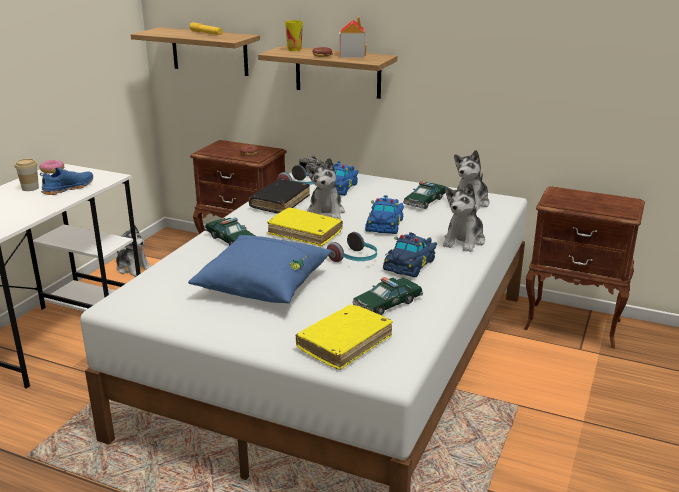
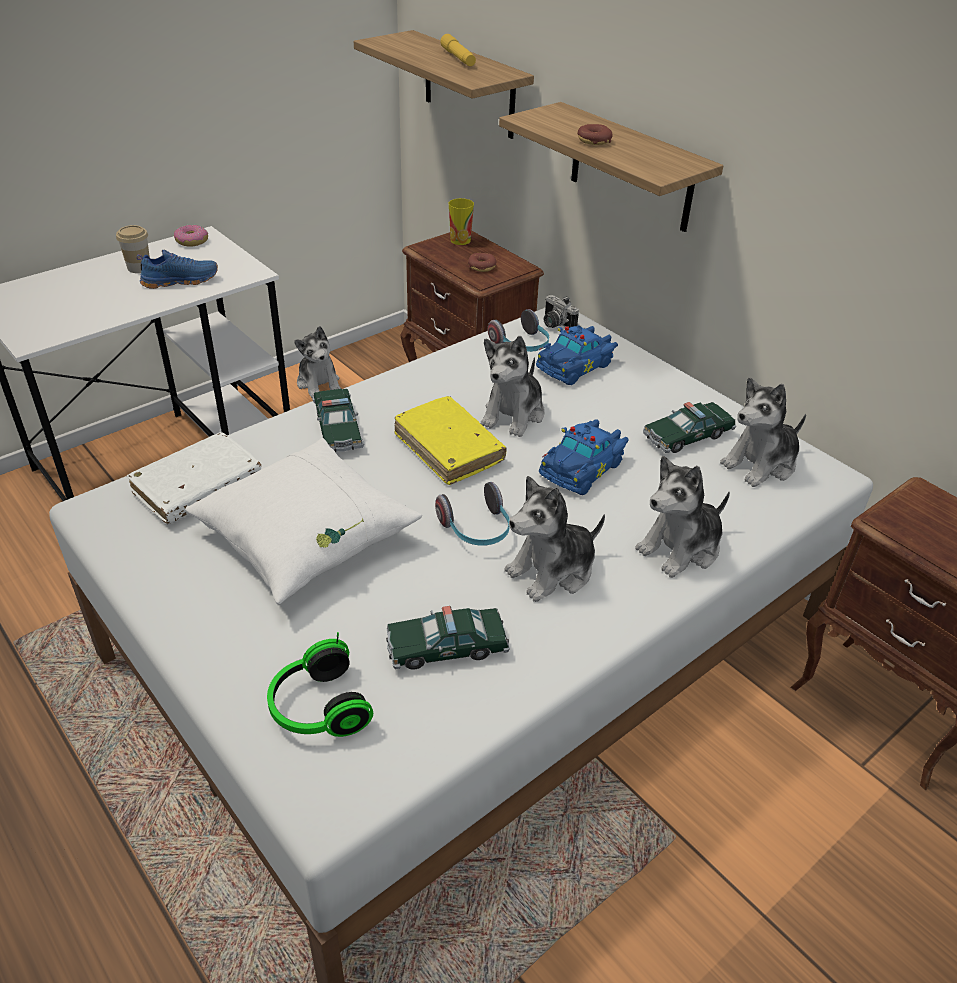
camera: 25 degrees right, 15 degrees up
(172, 282) = (198, 487): none -> white book
(263, 285) = (305, 538): blue pillow -> white pillow
(280, 203) = (464, 373): black book -> none
(294, 49) = (567, 116): cup -> cup (460, 240)
(344, 343) = (317, 708): yellow book -> headphones
(352, 55) = (646, 148): toy house -> none
(411, 264) = (552, 571): blue toy car -> plush toy

